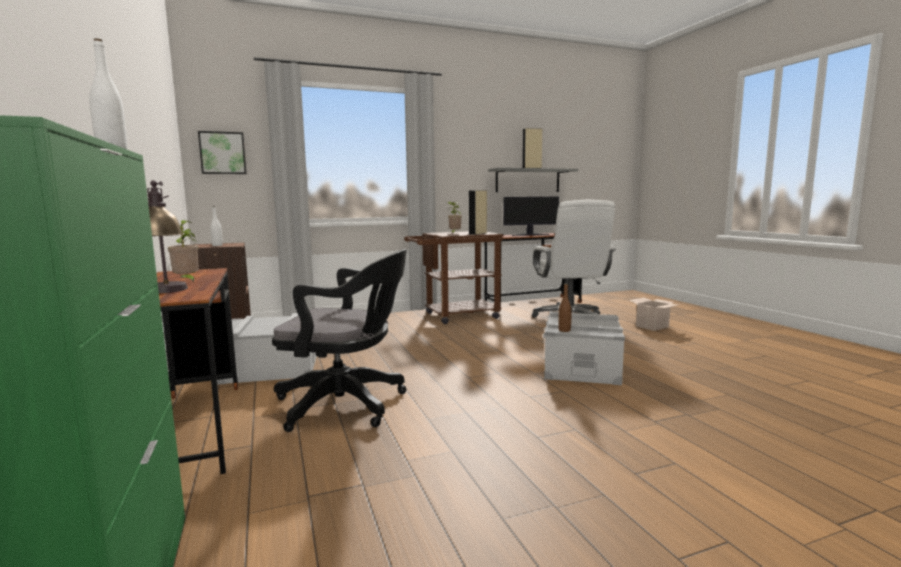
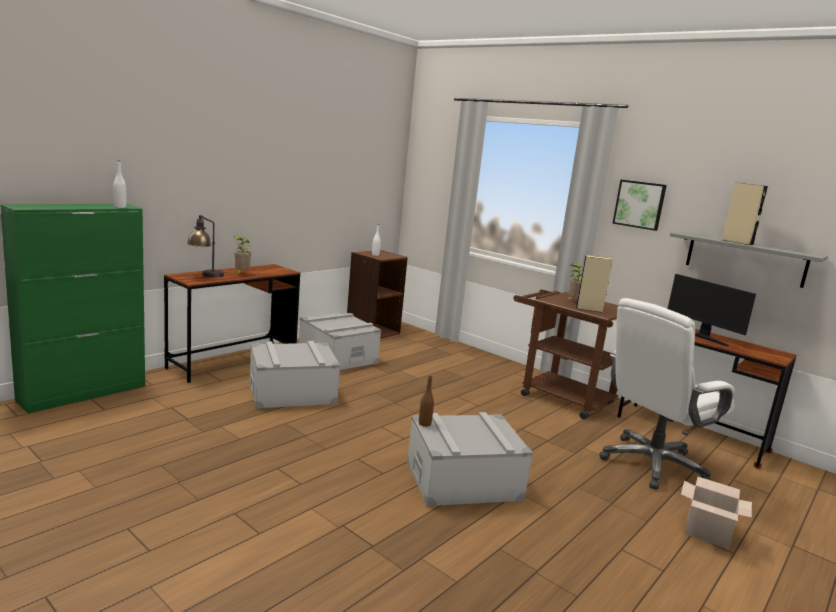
camera: 60 degrees right, 5 degrees up
(223, 153) = (428, 179): picture -> picture (639, 204)
(347, 405) = (292, 393): black office chair -> grey storage box

